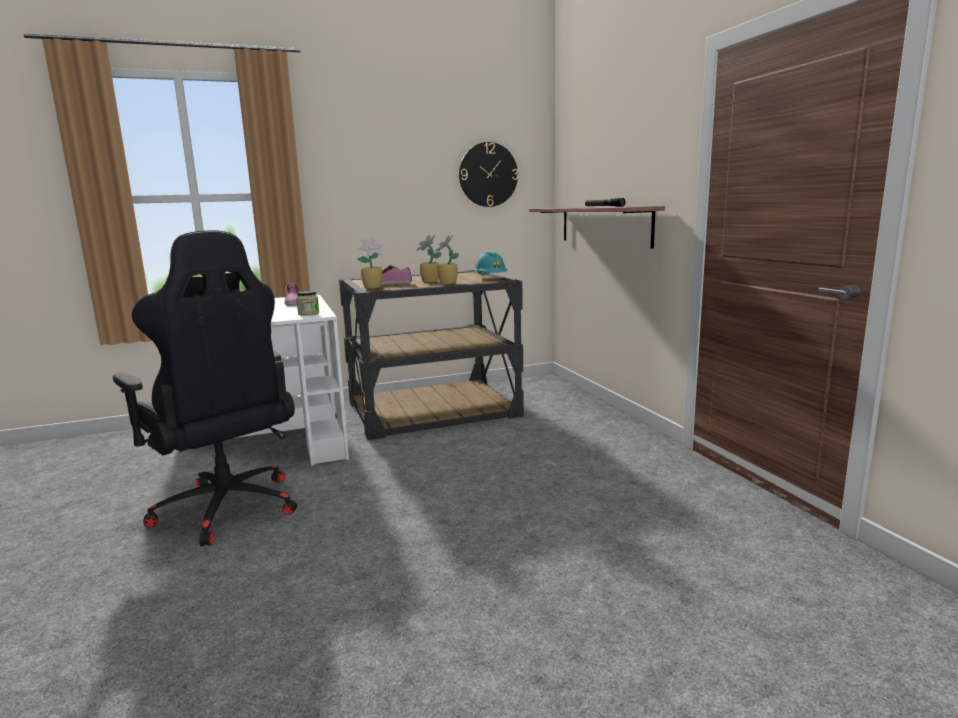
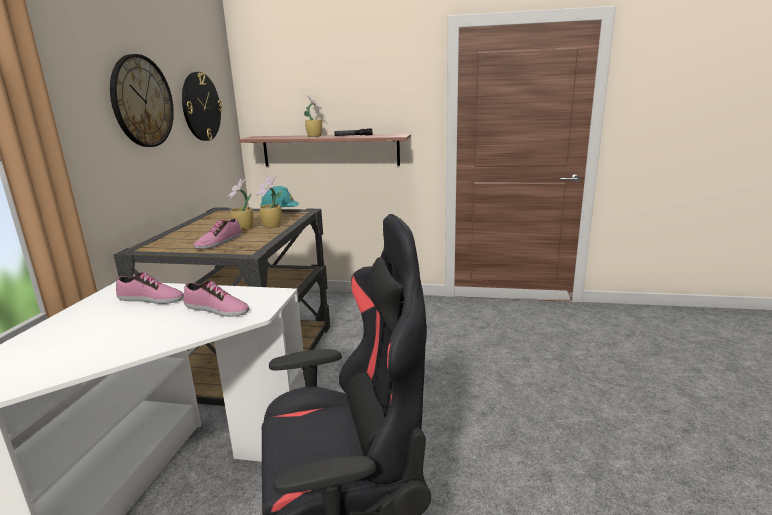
camera: 60 degrees left, 5 degrees up
(283, 312) = (216, 309): none -> shoe
(308, 313) = (254, 298): jar -> none
(373, 287) = (234, 249): potted plant -> potted plant (315, 136)
(405, 168) = (142, 101): none -> wall clock

